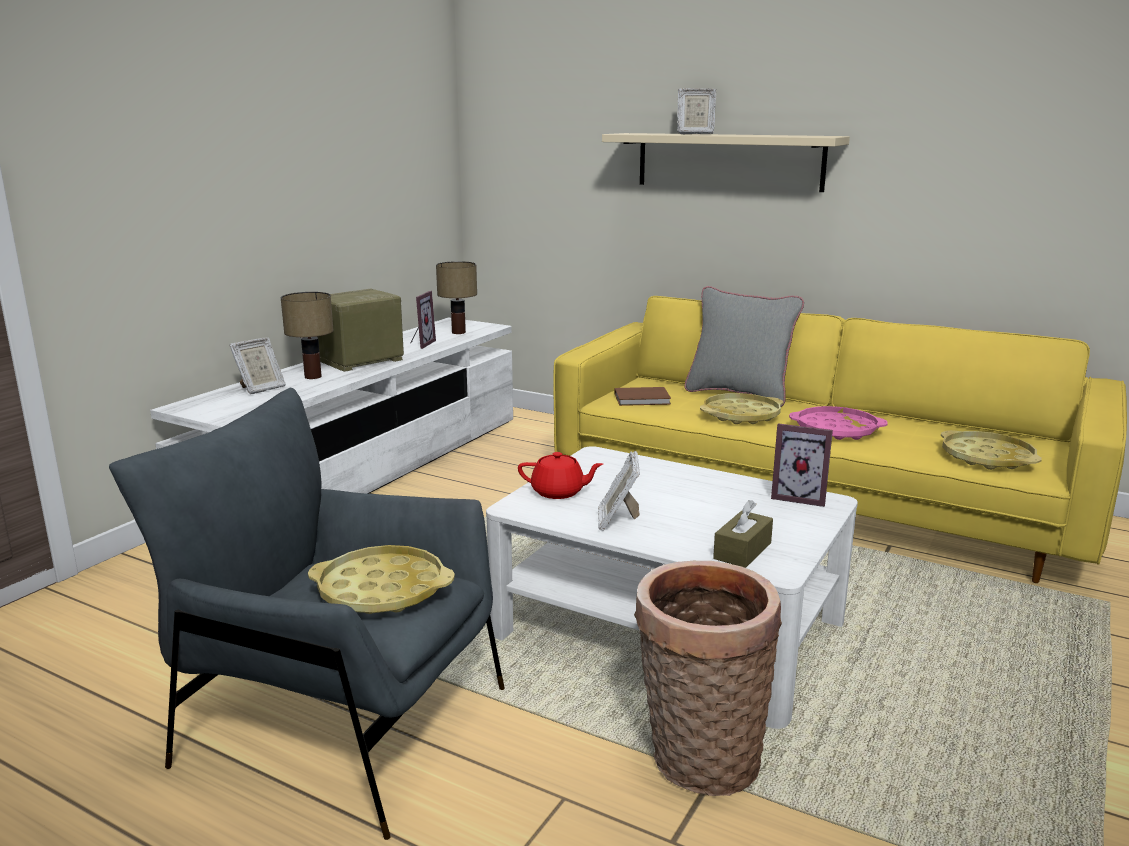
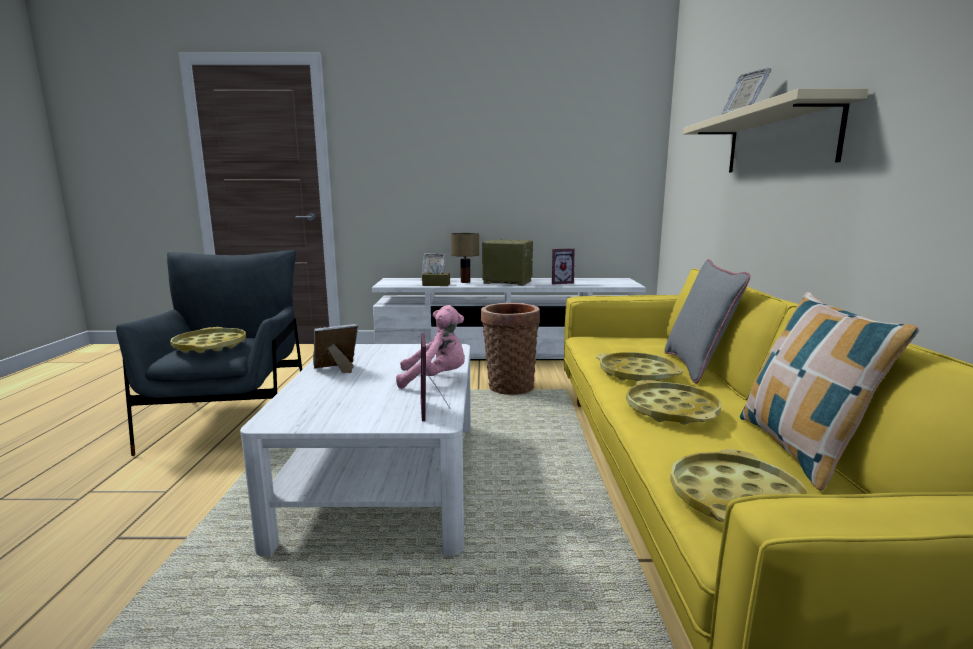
camera: 60 degrees right, 5 degrees down
(458, 332) = (601, 283): table lamp -> none
(559, 492) = (374, 351): red teapot -> none
(643, 399) = (613, 345): brown book -> none
(698, 760) = (211, 527): basket -> basket (509, 386)
(706, 482) = (435, 379): none -> pink plush toy
(742, 551) = (304, 407): brown tissue box -> brown tissue box (436, 284)
(836, 430) = (671, 410): pink tray -> yellow tray
(923, 423) = (800, 450): none -> pillow

